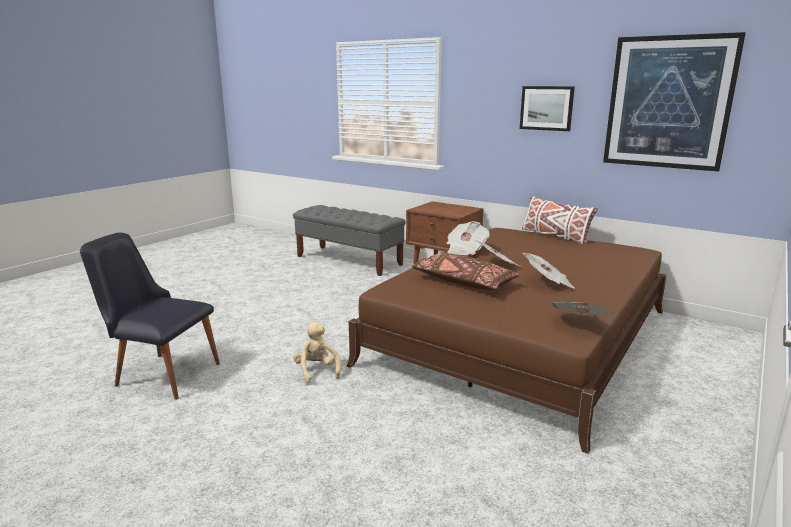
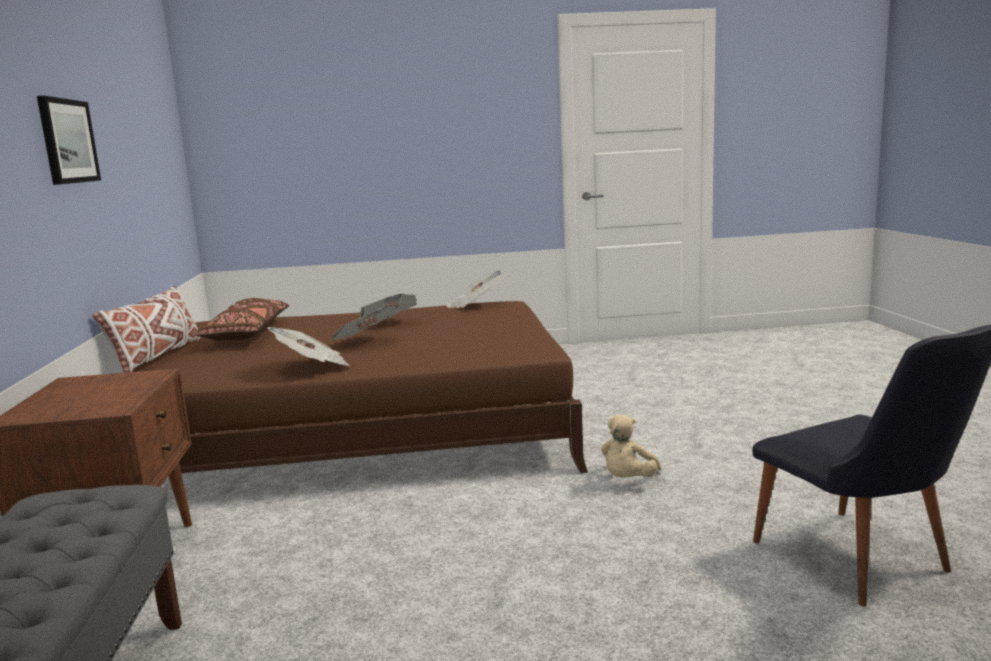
camera: 130 degrees left, 5 degrees down
(463, 282) = (446, 340): brown pillow -> brown pillow (247, 333)
(668, 103) = (138, 131): picture -> none

